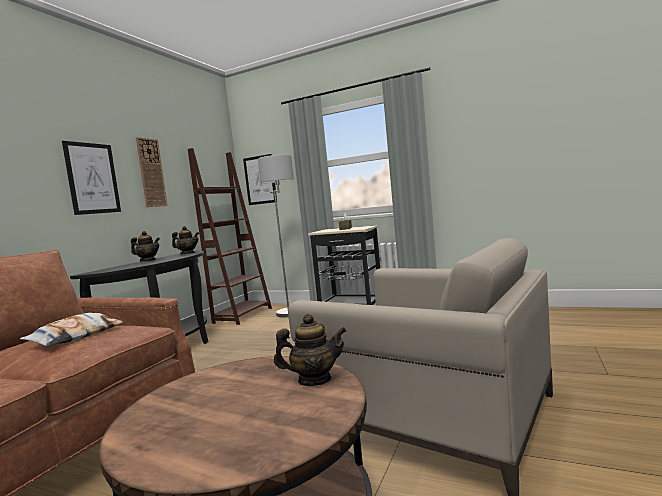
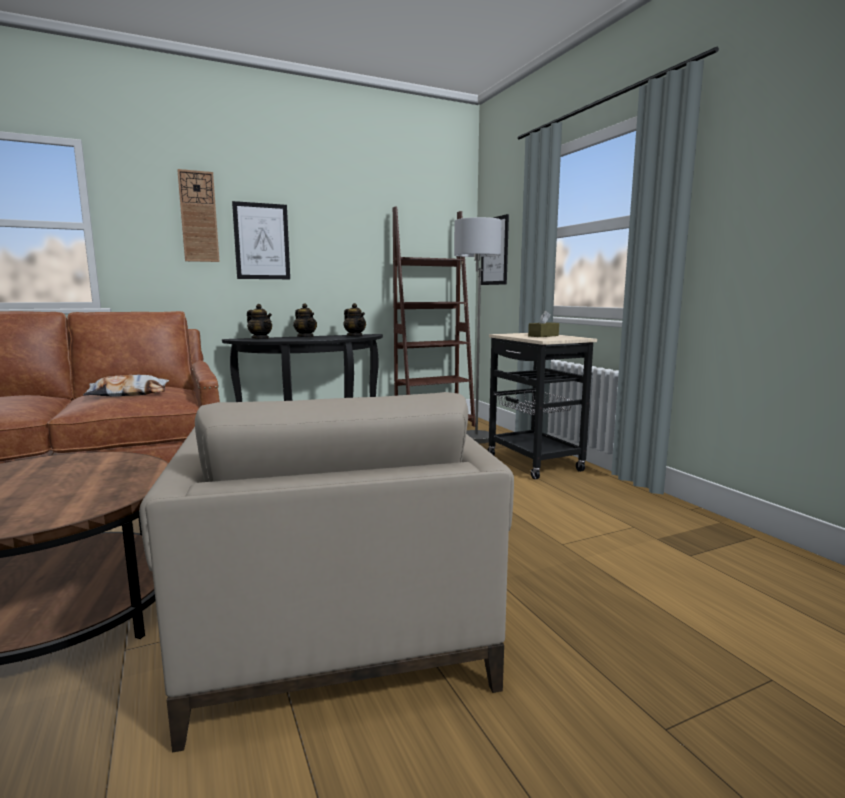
camera: 40 degrees right, 5 degrees up
(151, 173) = (337, 237): wall clock -> wall clock (198, 217)
(314, 380) = (103, 494): teapot -> teapot (260, 339)

